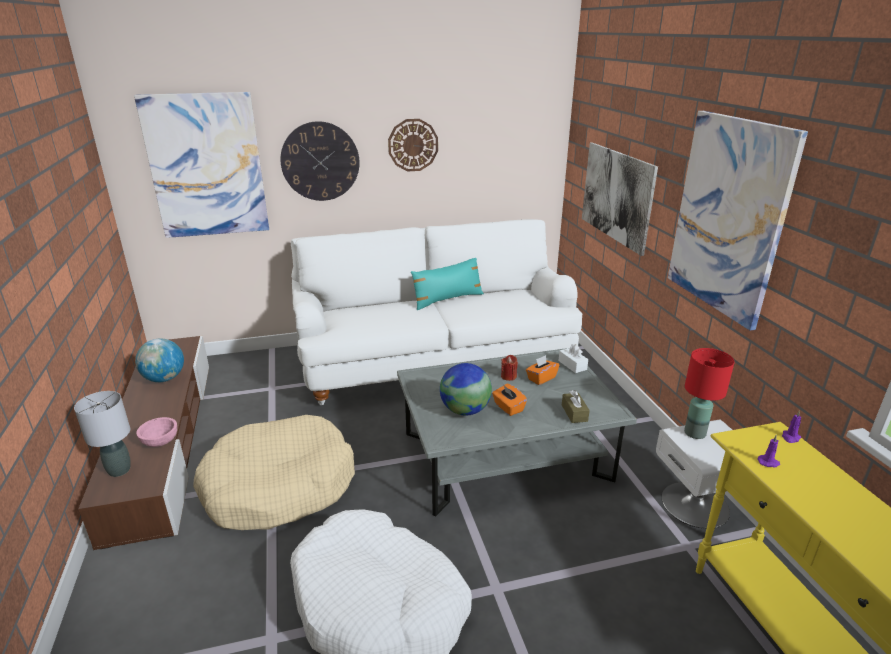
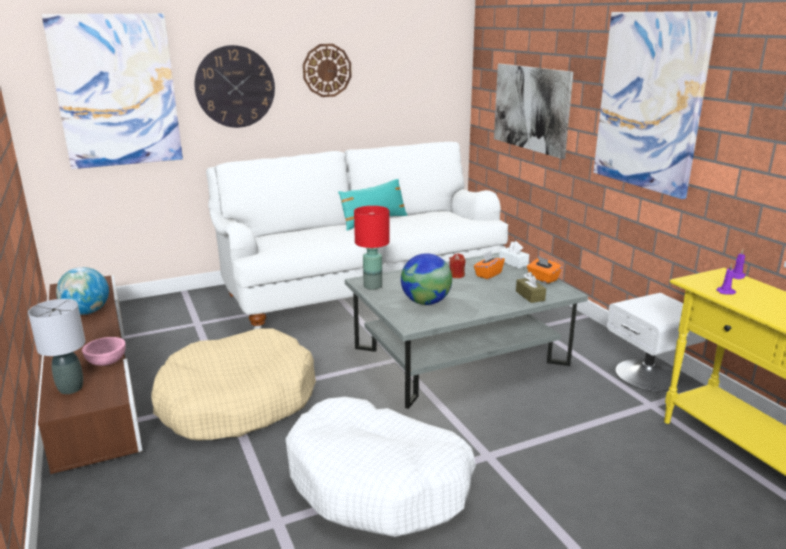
camera: 10 degrees left, 5 degrees down
(508, 408) = (466, 297): orange tissue box -> orange tissue box (542, 279)
(694, 433) = (641, 303): red table lamp -> red table lamp (372, 286)

